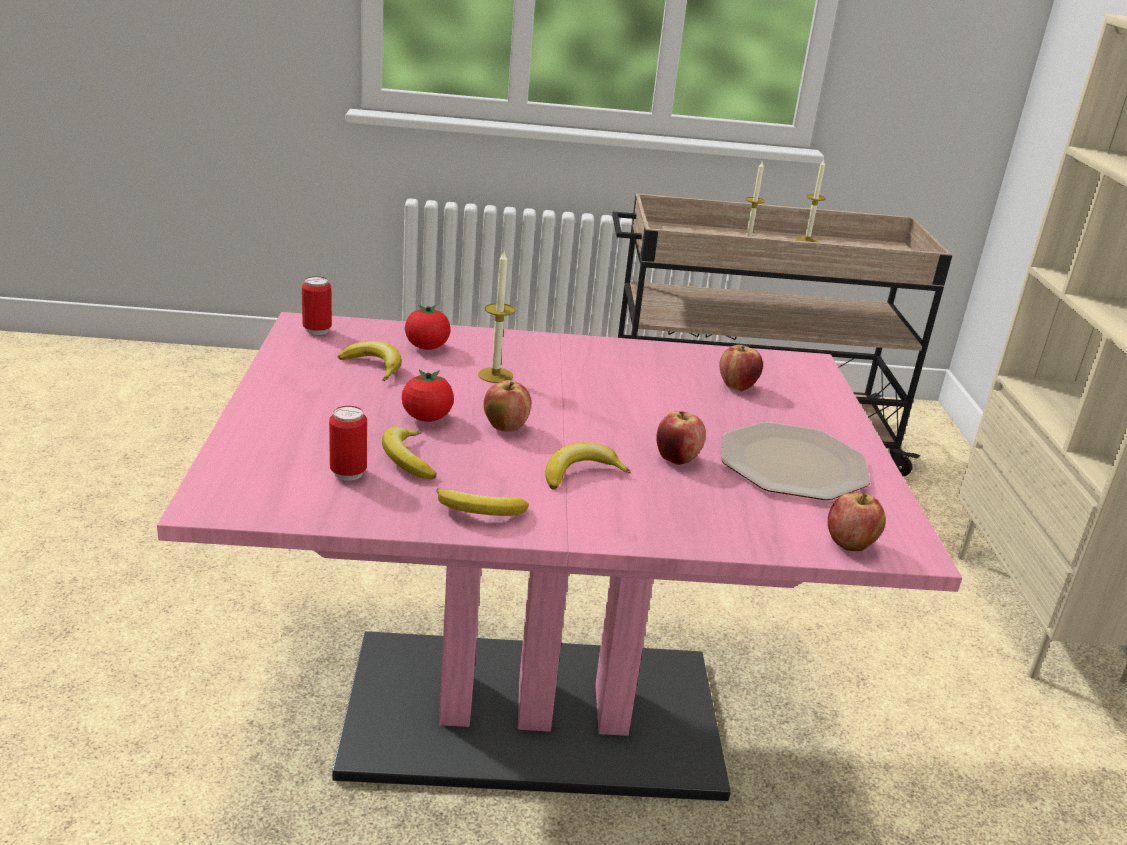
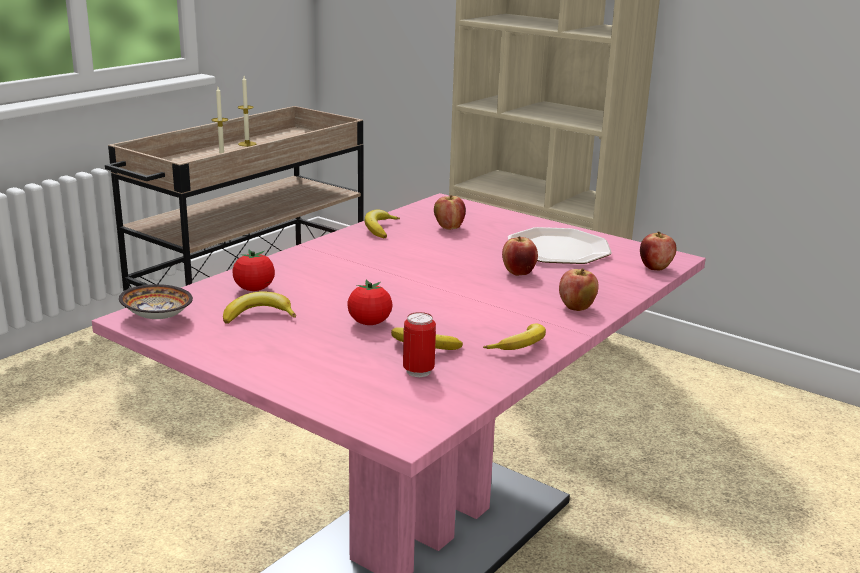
camera: 50 degrees left, 5 degrees down
(317, 330) = (157, 316): can -> bowl
(495, 375) = (335, 282): candle -> none
(505, 427) = (416, 303): apple -> apple (576, 308)
(581, 473) = (505, 302): banana -> banana (379, 229)

